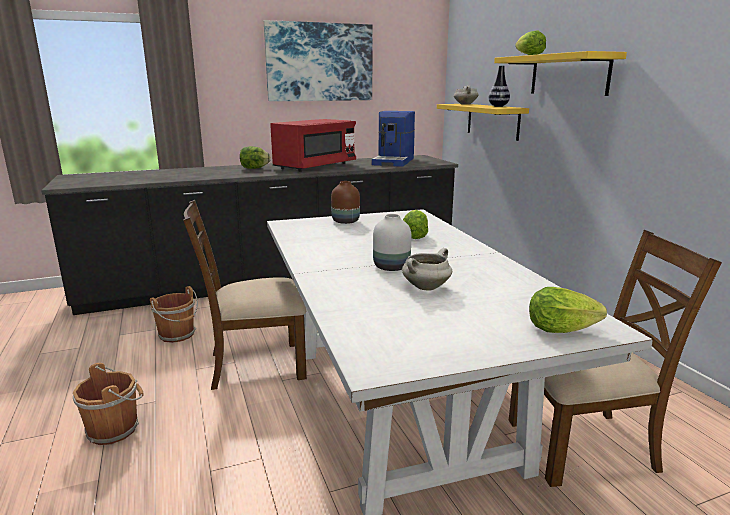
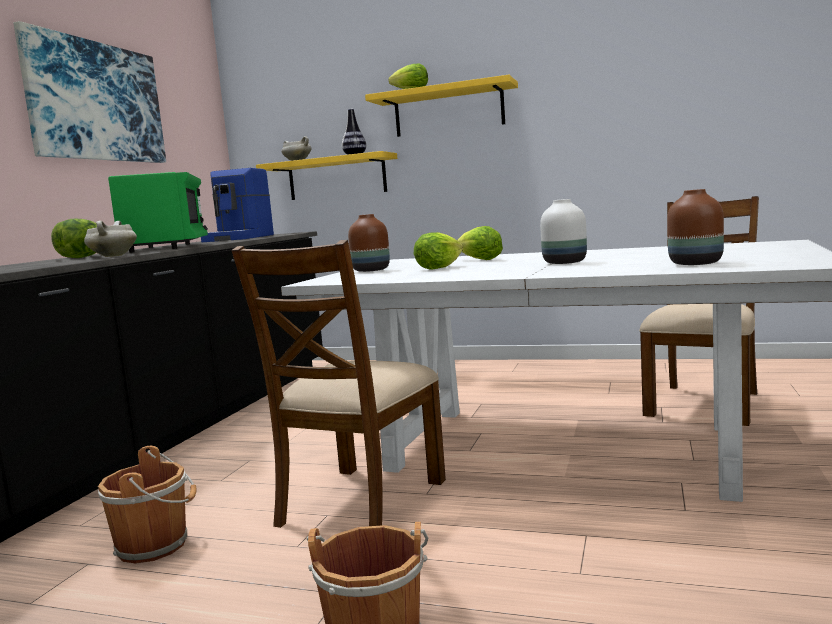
camera: 50 degrees left, 10 degrees down
(315, 166) = (167, 247): red microwave -> green microwave
(379, 315) = (694, 264): none -> brown vase
(394, 161) = (241, 238): coffee machine -> coffee machine turned 45 degrees clockwise
(426, 287) = (638, 258): white cooking pot -> white cooking pot (113, 256)
(559, 329) = (775, 245): lettuce -> lettuce (438, 268)

